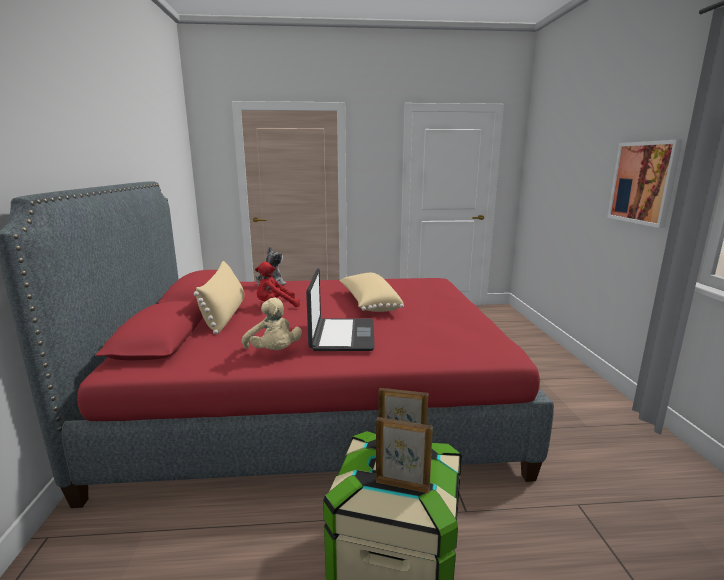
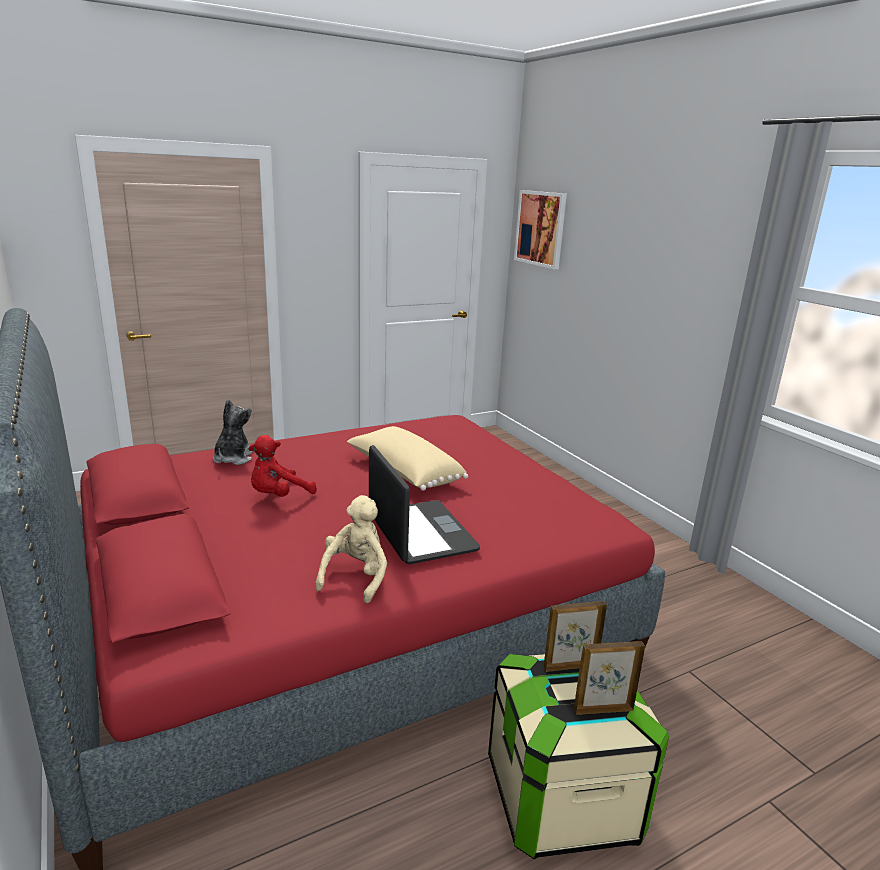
camera: 25 degrees left, 5 degrees up
(225, 315) = (218, 525): beige pillow -> none
(274, 352) = (355, 577): beige plush toy -> beige plush toy turned 105 degrees counterclockwise
(643, 182) = (690, 295): picture -> picture (540, 228)

